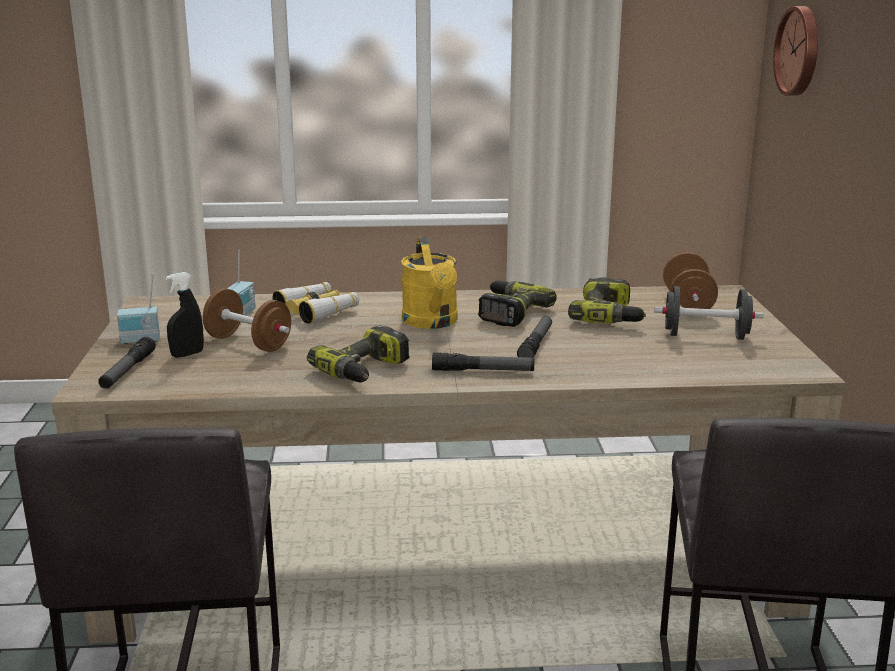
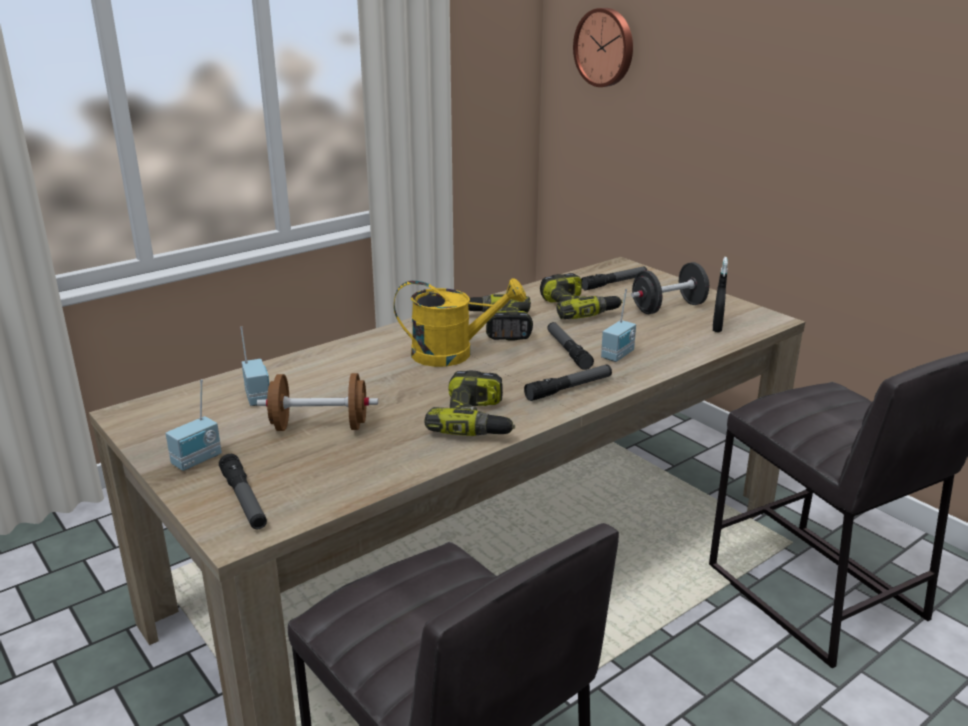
camera: 35 degrees left, 5 degrees up
(187, 354) = (277, 459): black spray bottle -> black spray bottle (717, 328)
(317, 311) = (329, 371): binoculars -> none
(432, 323) = (453, 354): yellow watering can -> yellow watering can turned 45 degrees counterclockwise
(577, 359) = (619, 355): none -> radio
(687, 304) = (614, 283): brown dumbbell -> flashlight

